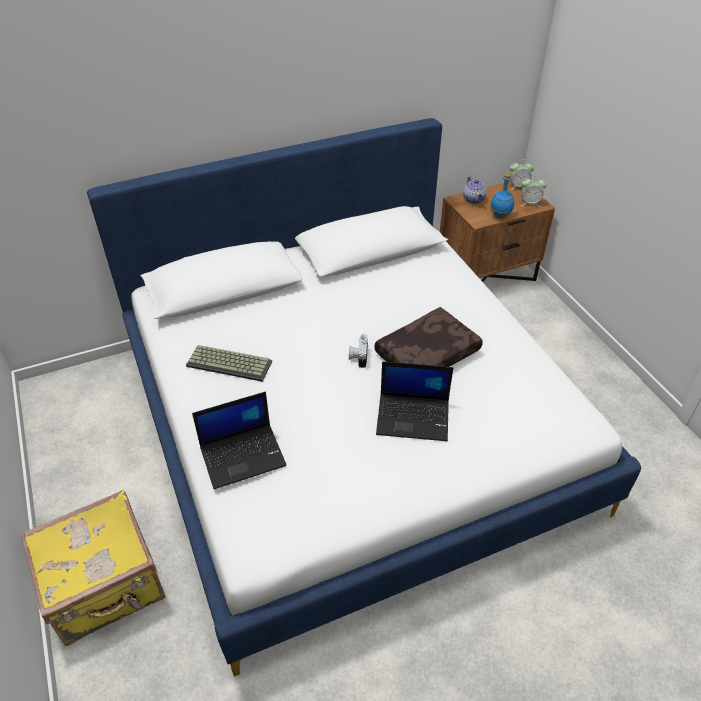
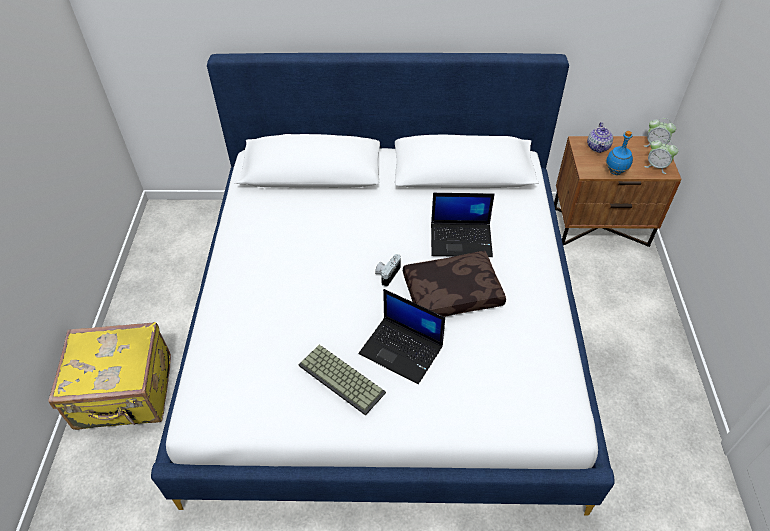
camera: 25 degrees right, 5 degrees up
(230, 363) = (276, 243): keyboard -> keyboard (343, 378)
(243, 455) = (237, 331): laptop -> laptop (461, 239)

